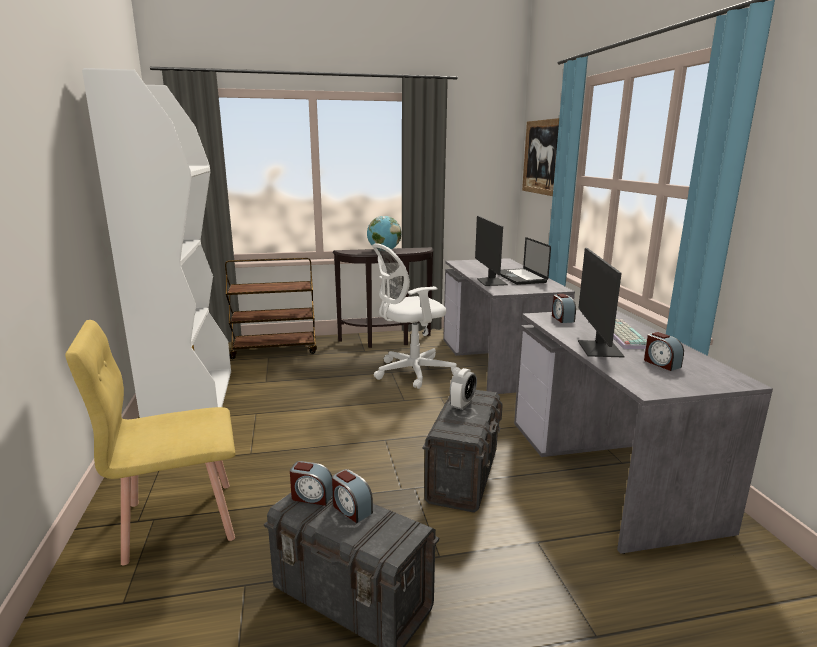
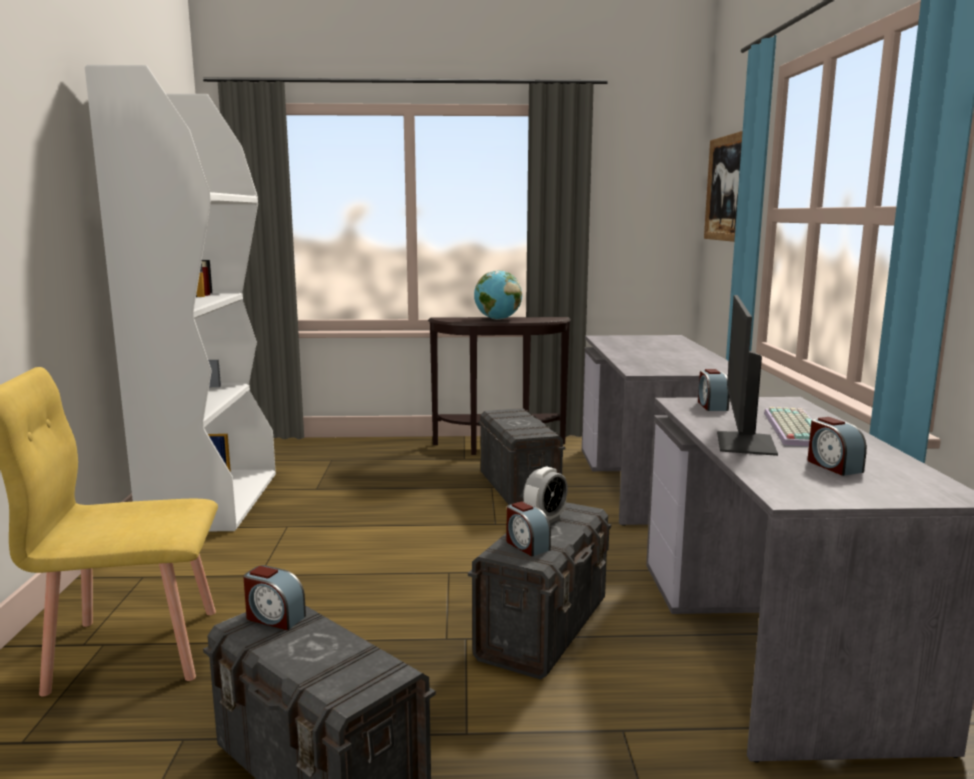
camera: 10 degrees right, 5 degrees down
(275, 350) = (344, 451): brown cart -> none
(351, 509) = (320, 638): alarm clock -> alarm clock (526, 545)
(411, 372) = (518, 489): white office chair -> grey storage box
(491, 282) = (634, 360): monitor -> none
(520, 277) = (681, 357): laptop -> none

